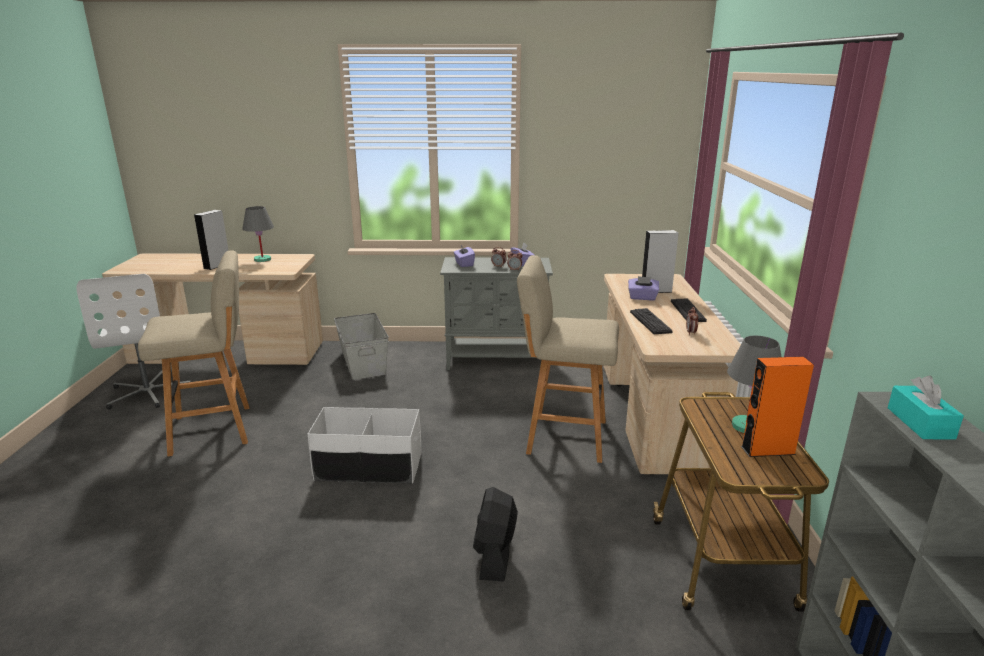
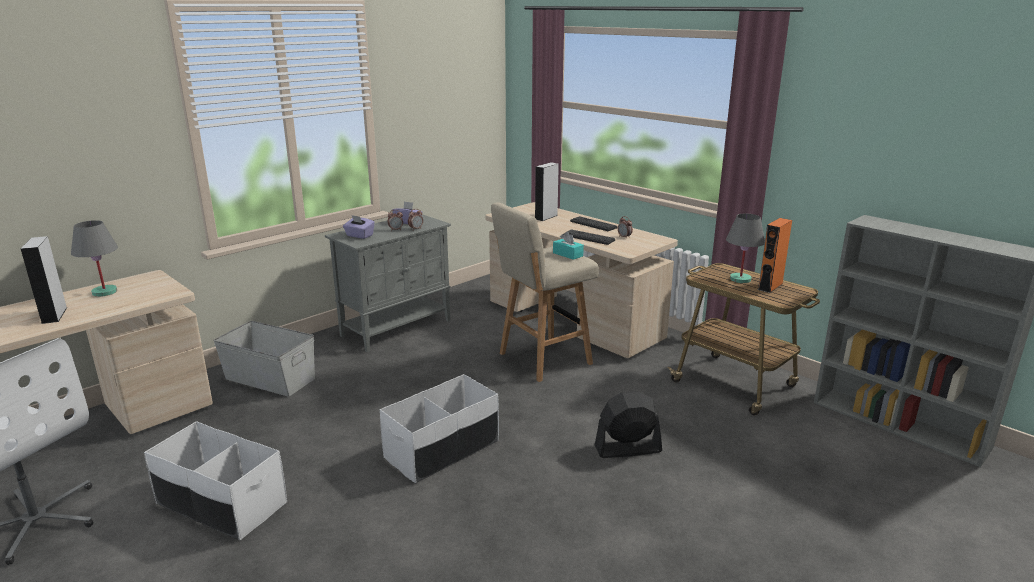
camera: 45 degrees left, 0 degrees up
(215, 429) = (221, 504): beige stool -> white storage box
(494, 555) = (627, 449): black fan -> black fan turned 120 degrees clockwise
(642, 297) = (548, 224): purple tissue box -> none
(920, 423) = (891, 227): turquoise tissue box -> turquoise tissue box (567, 254)

